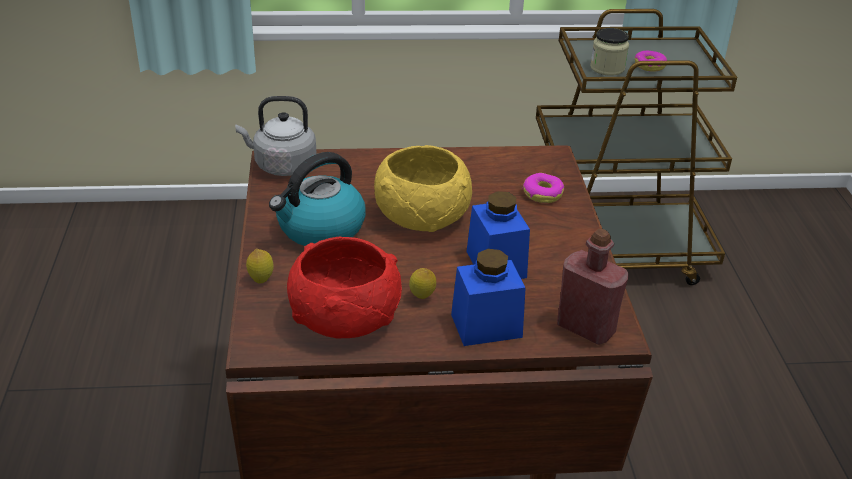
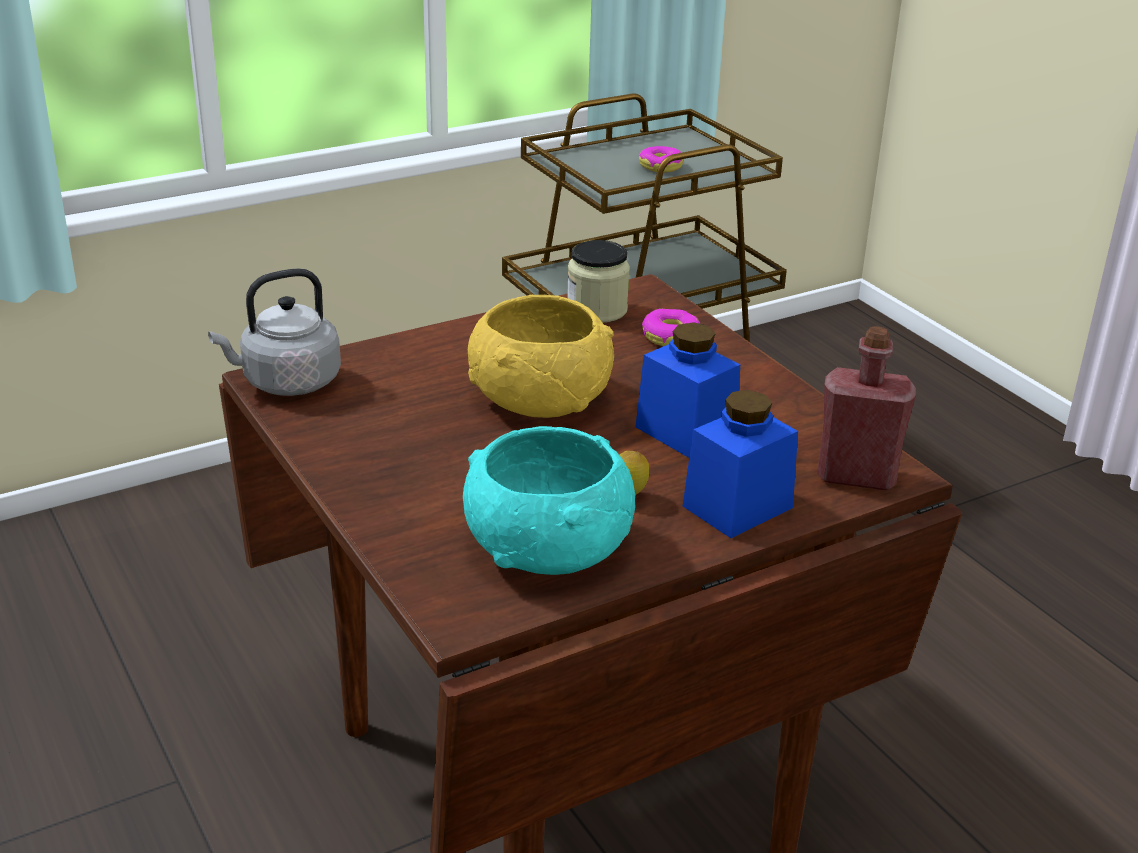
camera: 25 degrees left, 5 degrees down
(261, 280) = (388, 535): lemon -> none
(320, 229) = (415, 449): kettle -> none
(345, 317) = (548, 548): red bowl -> turquoise bowl
(607, 68) = (612, 178): jar -> jar (597, 310)

